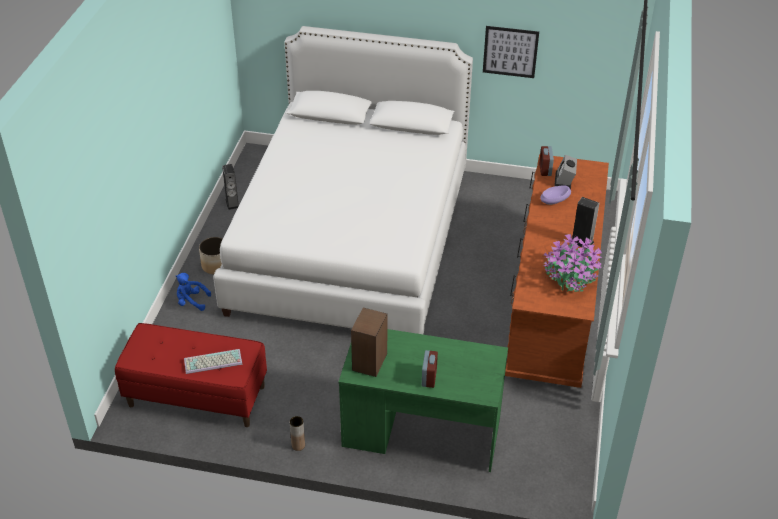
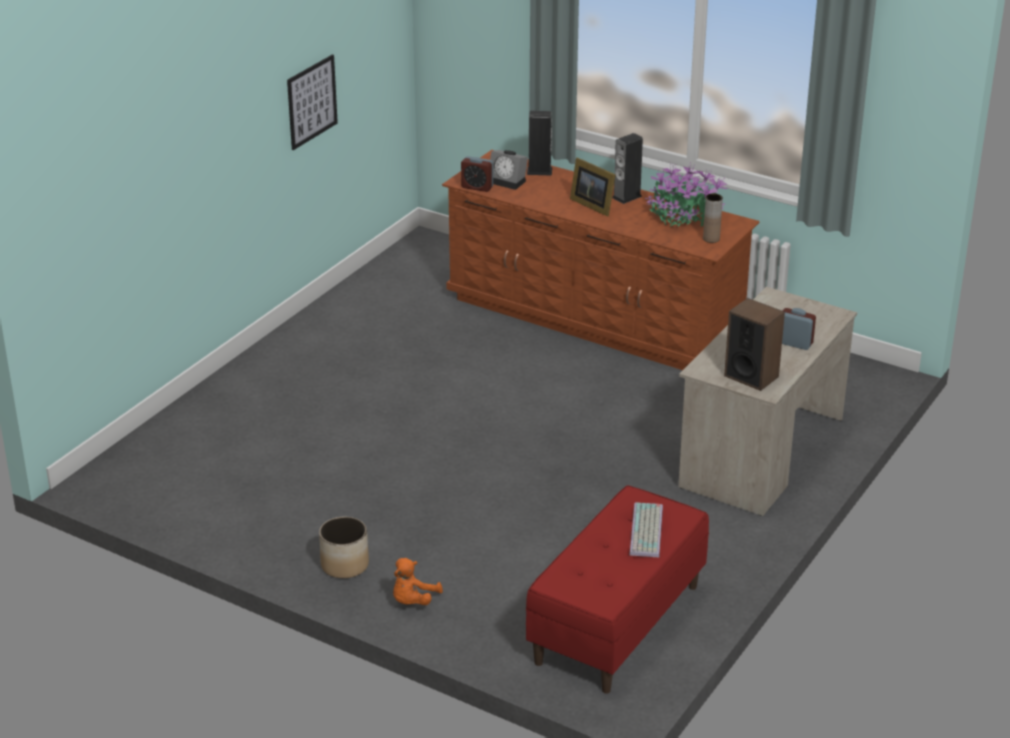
camera: 70 degrees left, 10 degrees down
(191, 301) = (413, 601): blue plush toy -> orange plush toy
(232, 203) = (203, 526): speaker -> speaker (539, 171)
(298, 445) = (746, 550): brown vase -> brown vase (711, 239)
(351, 240) = (373, 434): white bed -> none
(421, 432) = (761, 453): green desk -> beige desk
(554, 200) = (540, 194): purple bowl -> none
(557, 228) = (592, 205): none -> picture frame

